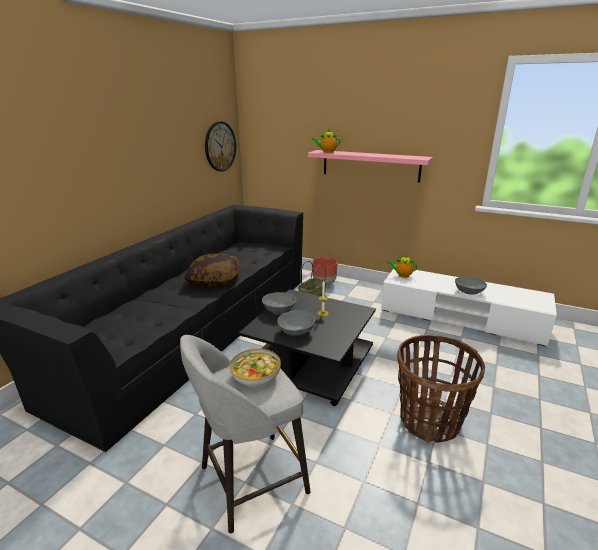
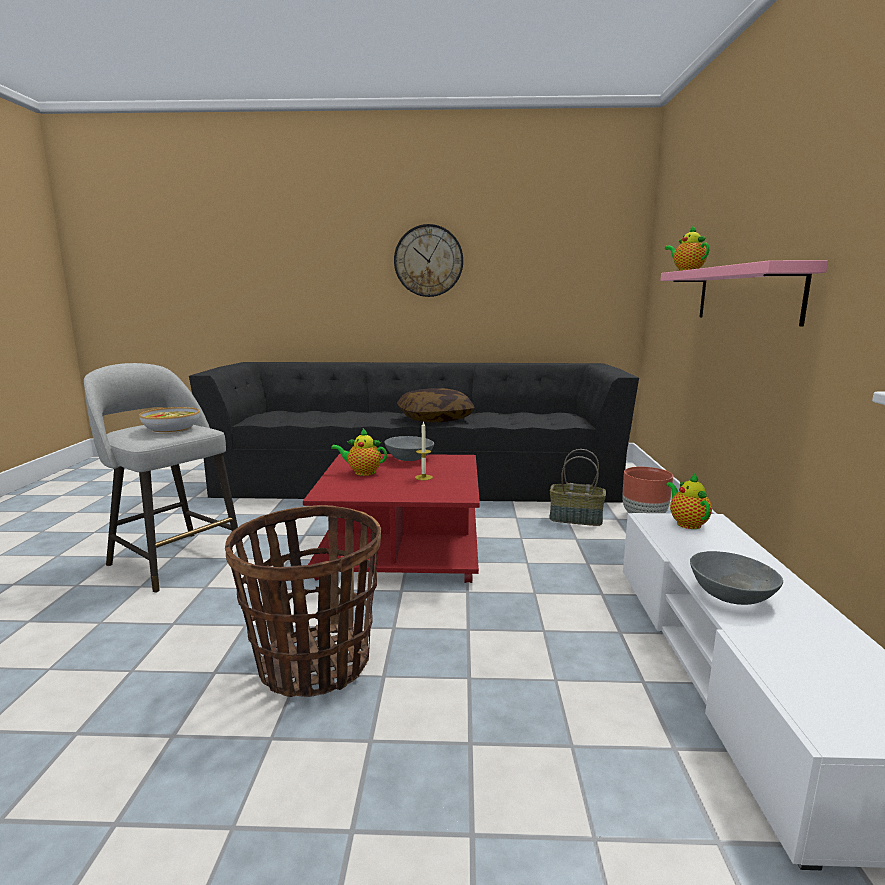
camera: 65 degrees right, 10 degrees down
(220, 146) = (594, 274): wall clock -> wall clock (428, 261)
(296, 331) = (362, 472): grey bowl -> teapot
(309, 362) = (403, 548): black coffee table -> red coffee table

